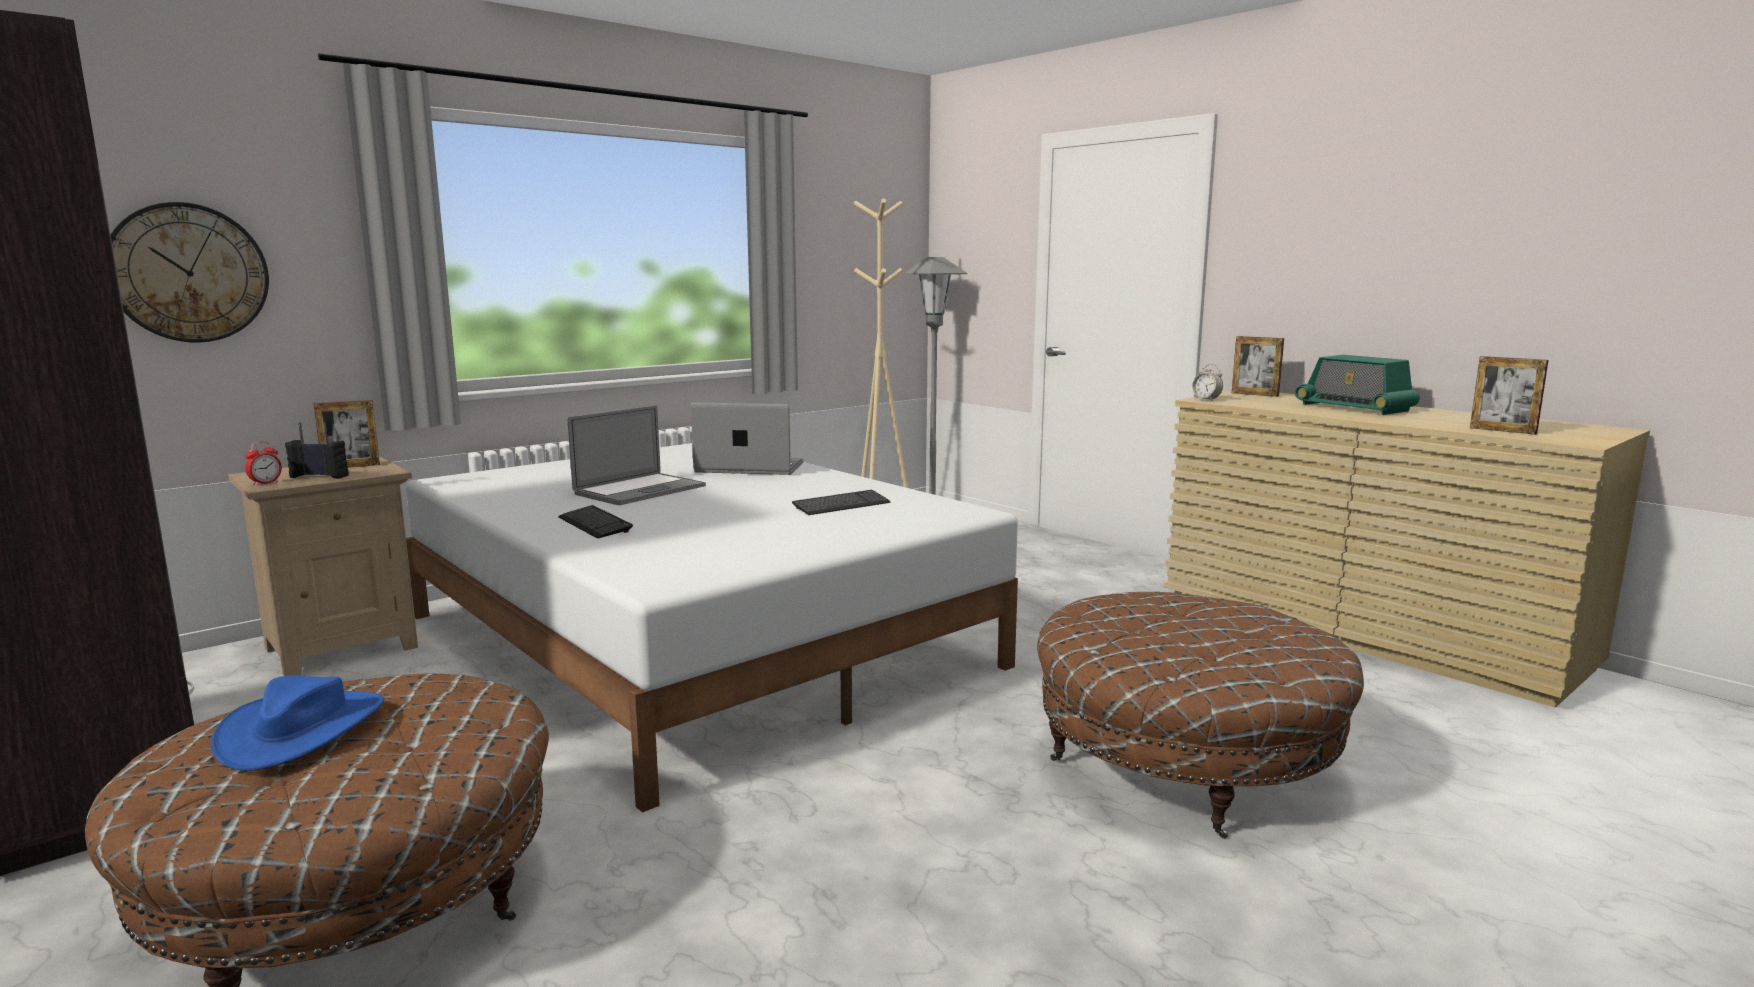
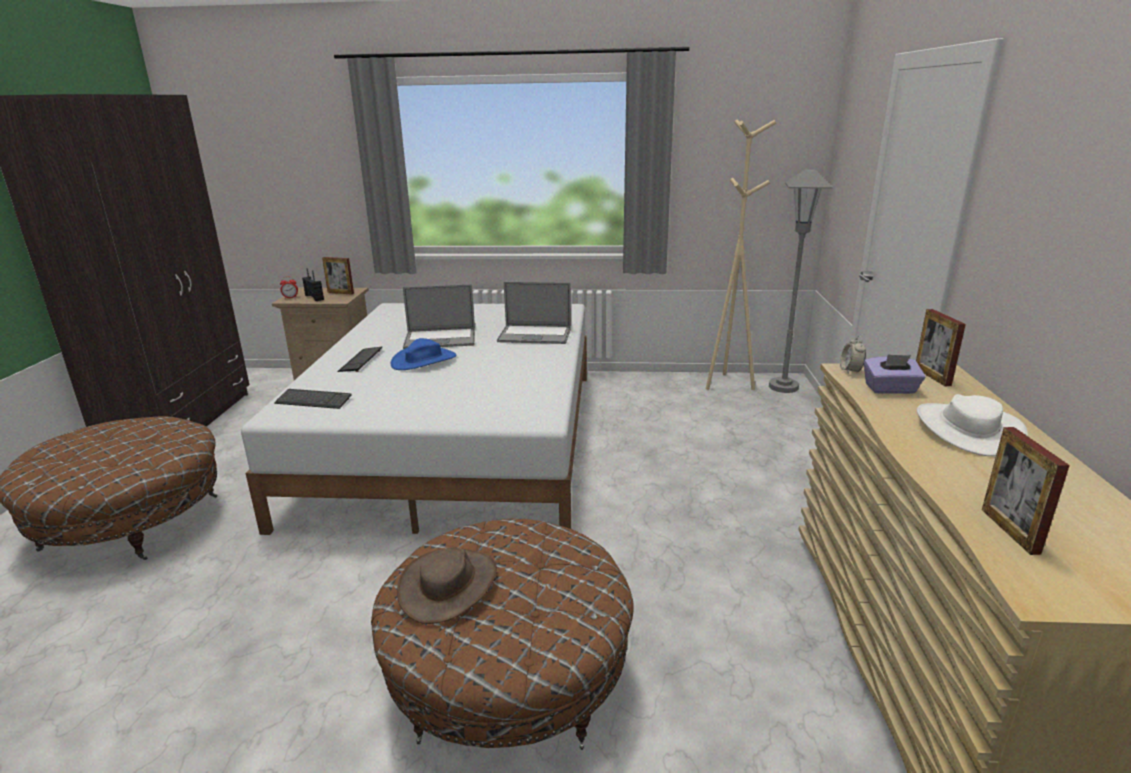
camera: 45 degrees right, 10 degrees up
(188, 273) = (289, 181): wall clock -> none
(302, 729) = (107, 439): blue hat -> blue hat (424, 360)
(750, 467) = (534, 335): laptop -> laptop turned 135 degrees clockwise
(841, 505) = (493, 385): keyboard -> keyboard (313, 400)
(1168, 644) = (449, 585): none -> brown hat
(1259, 402) = (890, 389): none -> purple tissue box
(1354, 407) = (967, 429): radio -> white hat

